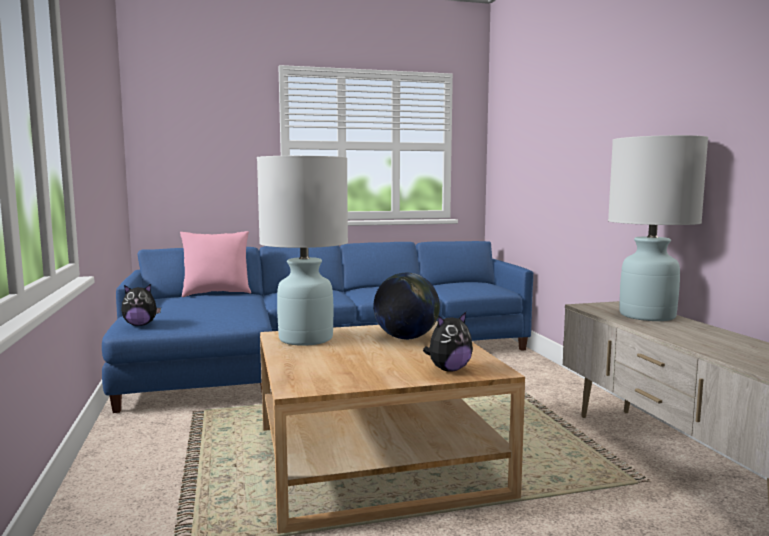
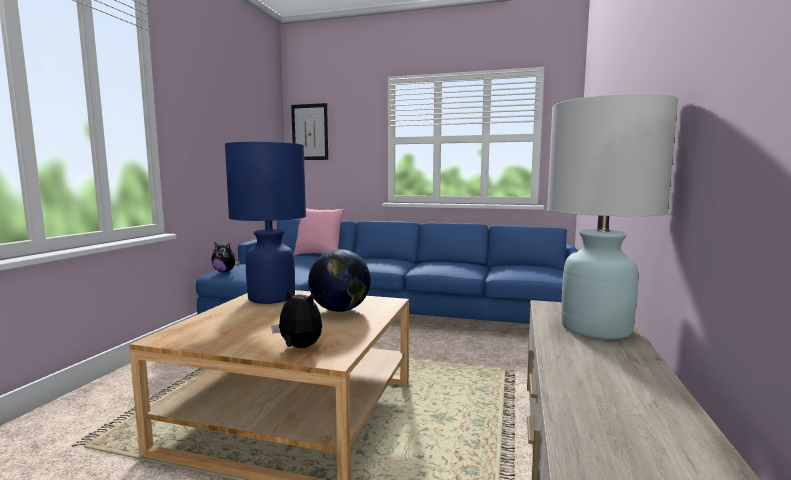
camera: 30 degrees right, 0 degrees up
(167, 128) = (310, 132): none -> picture
(306, 339) = (272, 298): white table lamp -> blue table lamp
(448, 369) = (299, 347): plush toy -> plush toy turned 150 degrees counterclockwise

